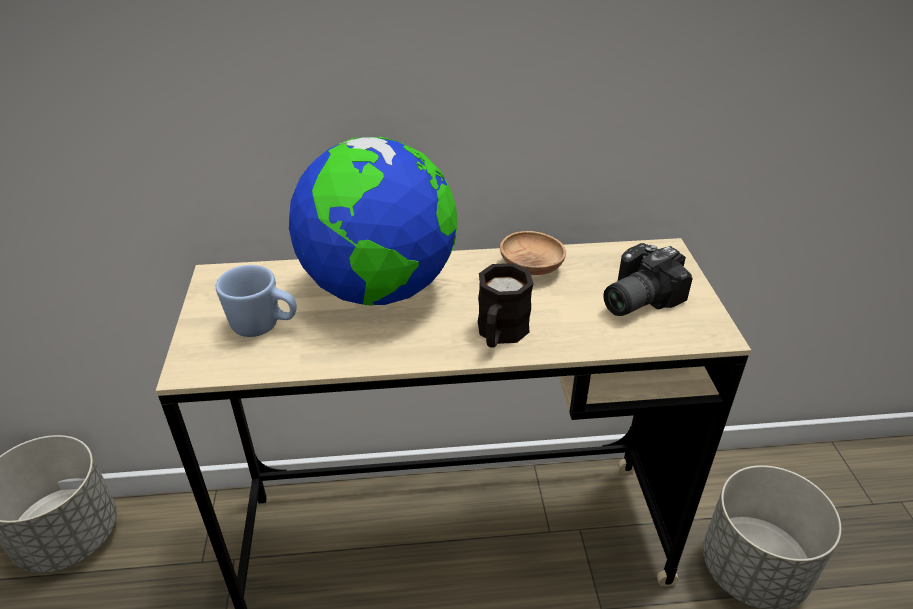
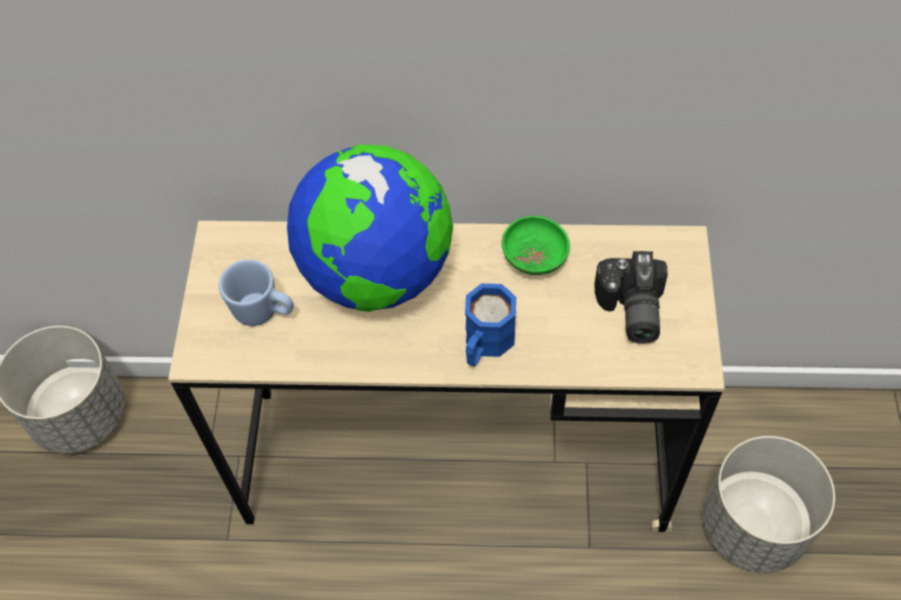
camera: 10 degrees right, 20 degrees up
(500, 334) = (485, 344): black mug -> blue mug
(531, 268) = (534, 257): brown bowl -> green bowl
(634, 298) = (629, 310): camera -> camera turned 60 degrees counterclockwise

